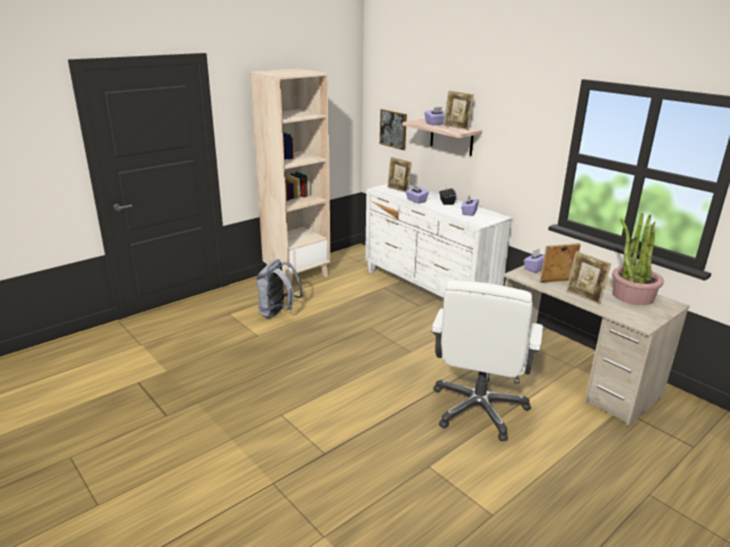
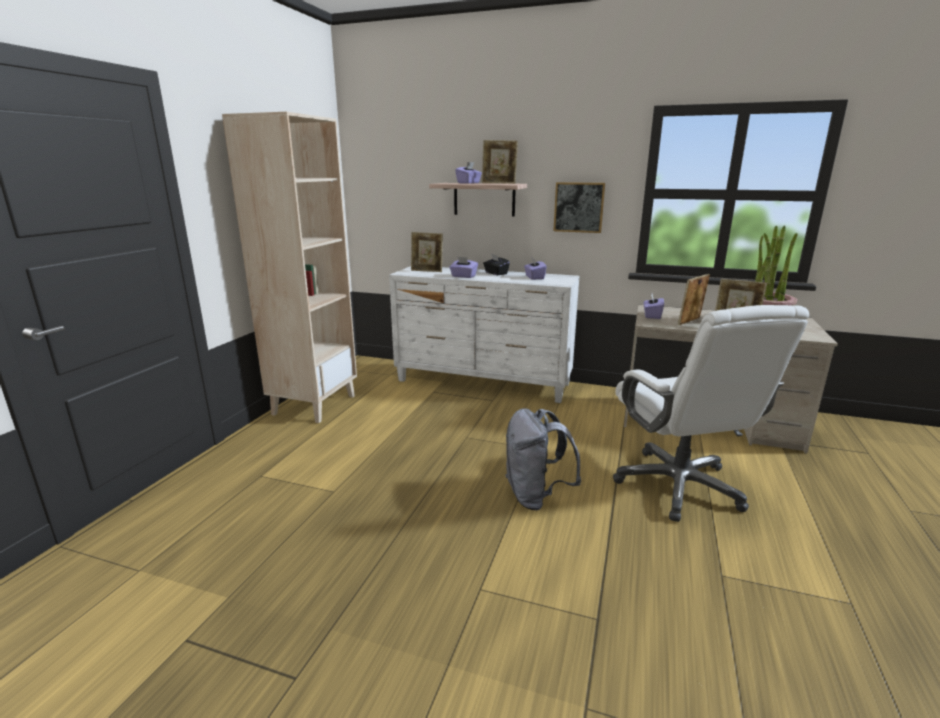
camera: 30 degrees left, 5 degrees down
(278, 313) = (333, 454): grey backpack -> grey backpack (536, 496)
(393, 129) = (396, 203): picture -> picture (578, 207)

